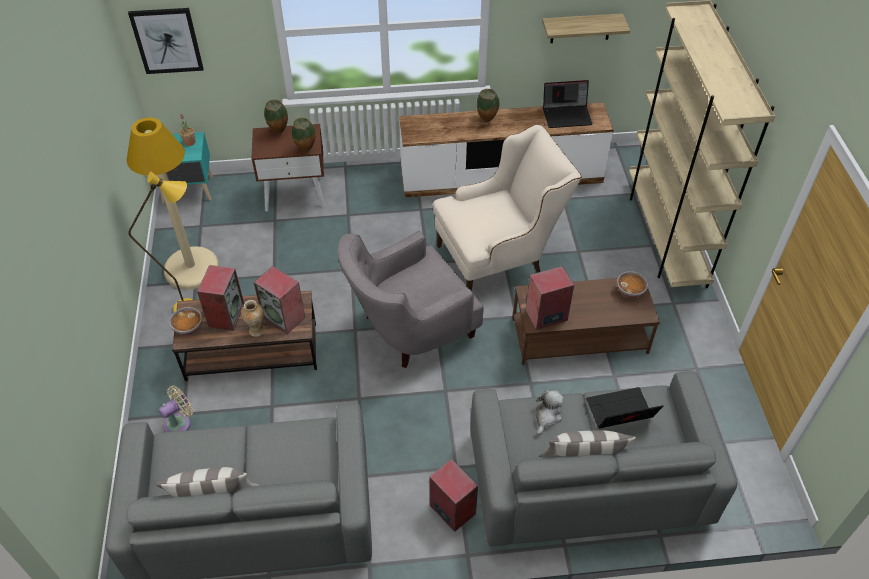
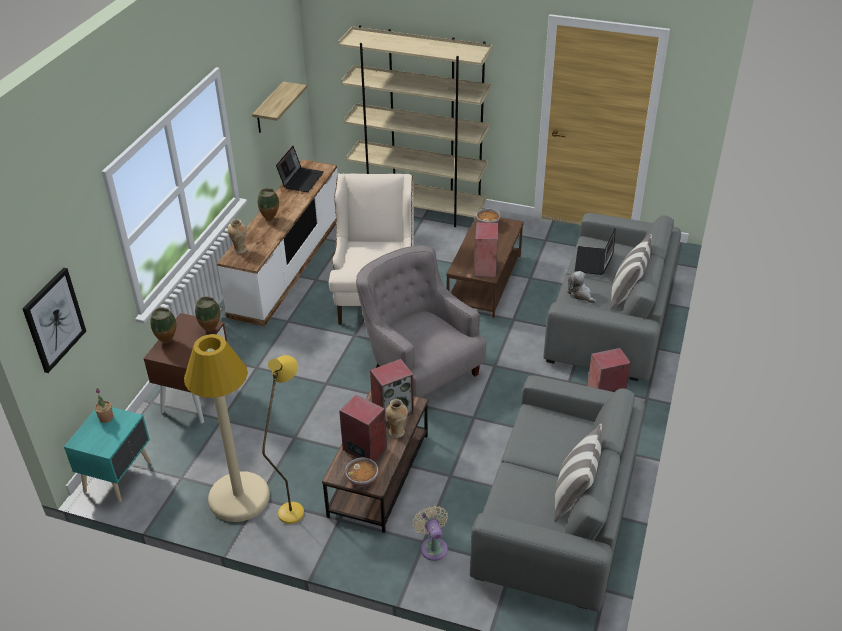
camera: 65 degrees left, 10 degrees down
(410, 329) = (419, 367): grey armchair -> grey armchair turned 150 degrees clockwise
(427, 121) = (240, 250): none -> vase

